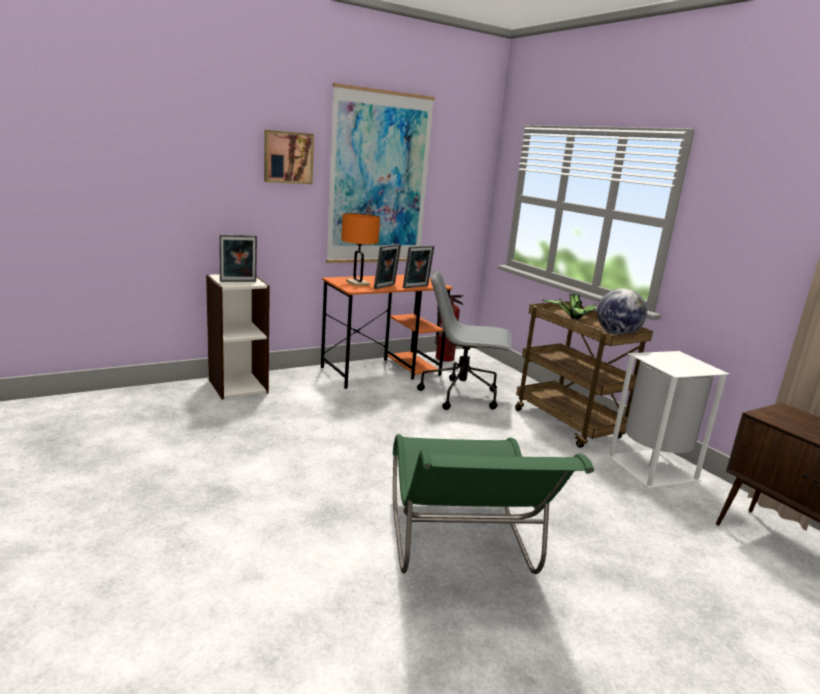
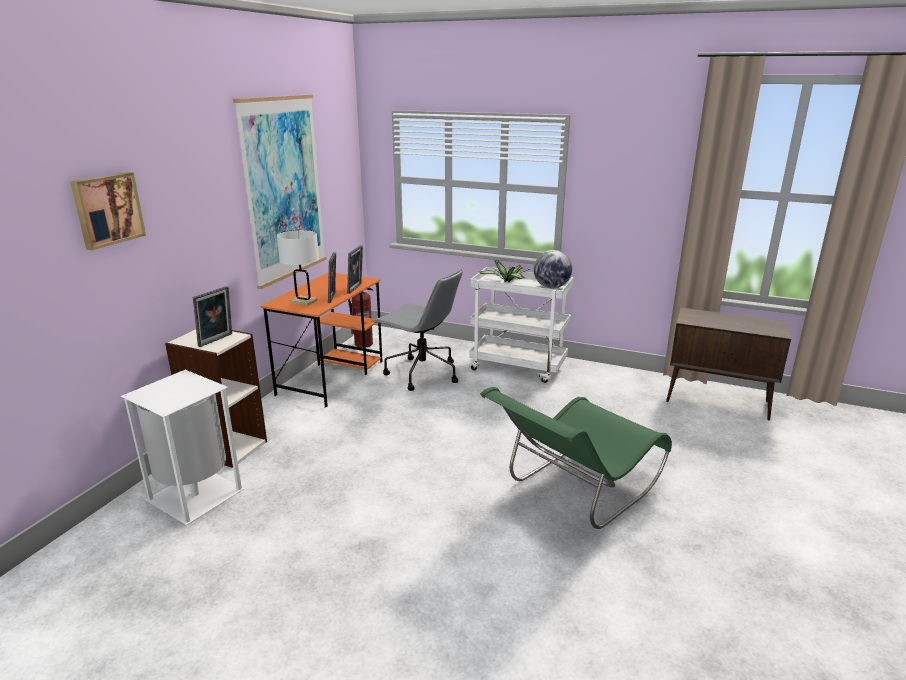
camera: 35 degrees left, 5 degrees up
(288, 157) = (209, 189): picture -> picture (107, 209)
(357, 283) = (303, 301): orange table lamp -> white table lamp
(461, 549) = (574, 492): green chair -> green chair turned 90 degrees clockwise
(462, 395) = (421, 373): grey office chair -> grey office chair turned 120 degrees counterclockwise
(569, 425) = (519, 367): brown cart -> white cart
(652, 467) = (597, 378): white trash can -> white trash can (196, 494)

